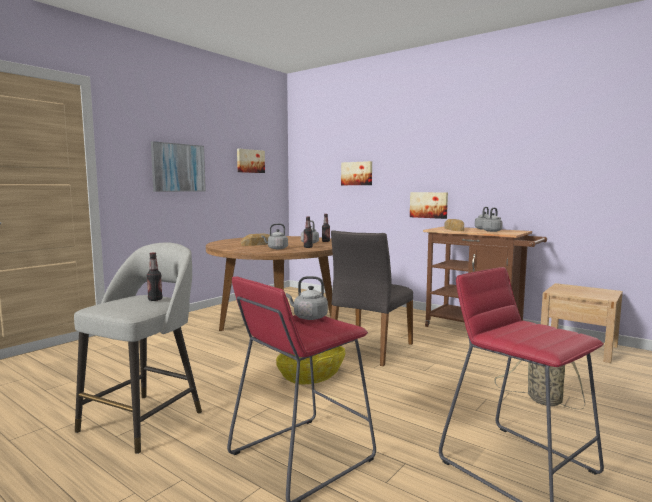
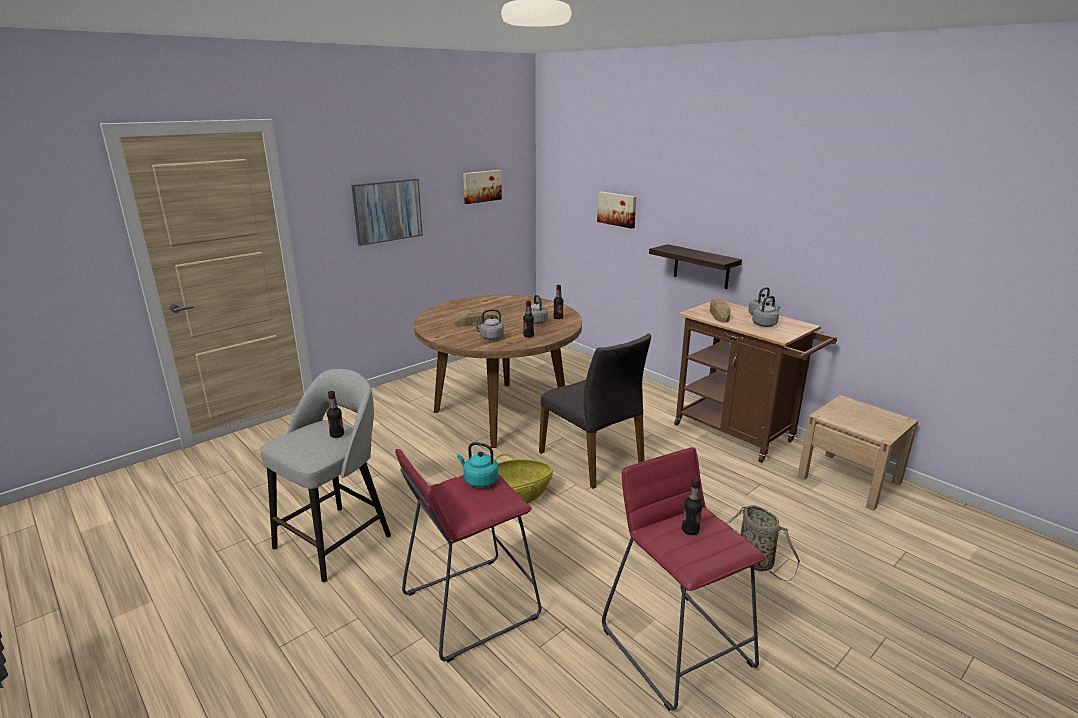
camera: 10 degrees right, 15 degrees up
(308, 317) = (479, 480): grey kettle -> turquoise kettle
(370, 349) = (593, 459): grey chair -> grey chair turned 75 degrees counterclockwise
(429, 205) = (701, 267): picture -> shelf
(525, 330) = (690, 530): none -> bottle

